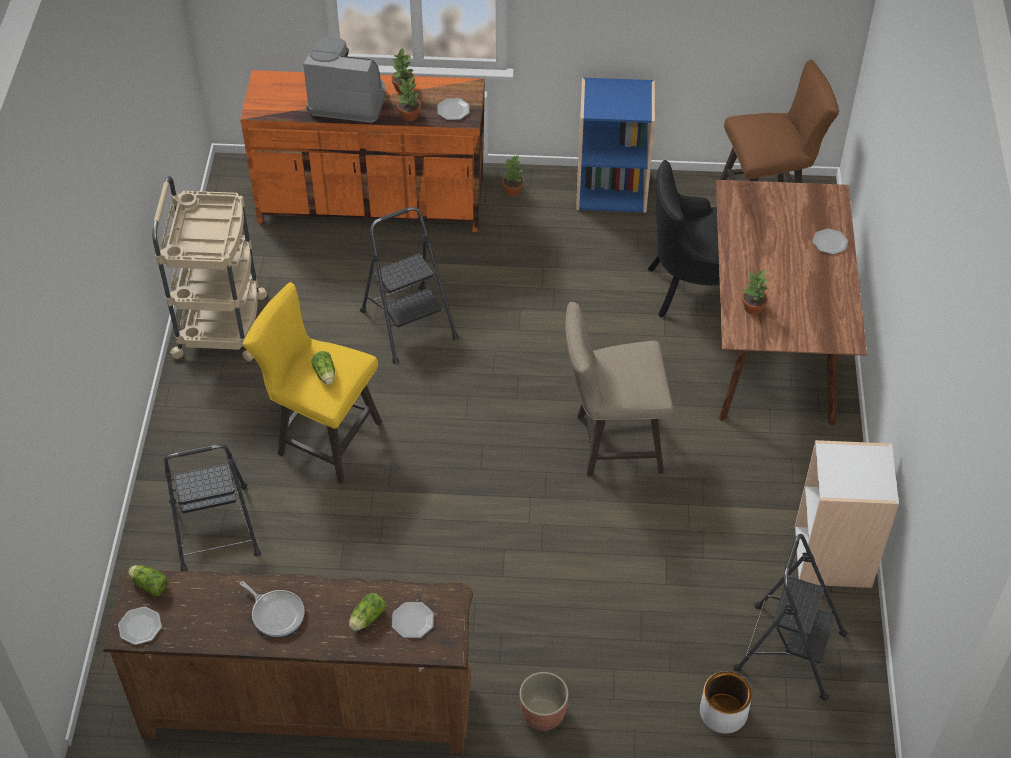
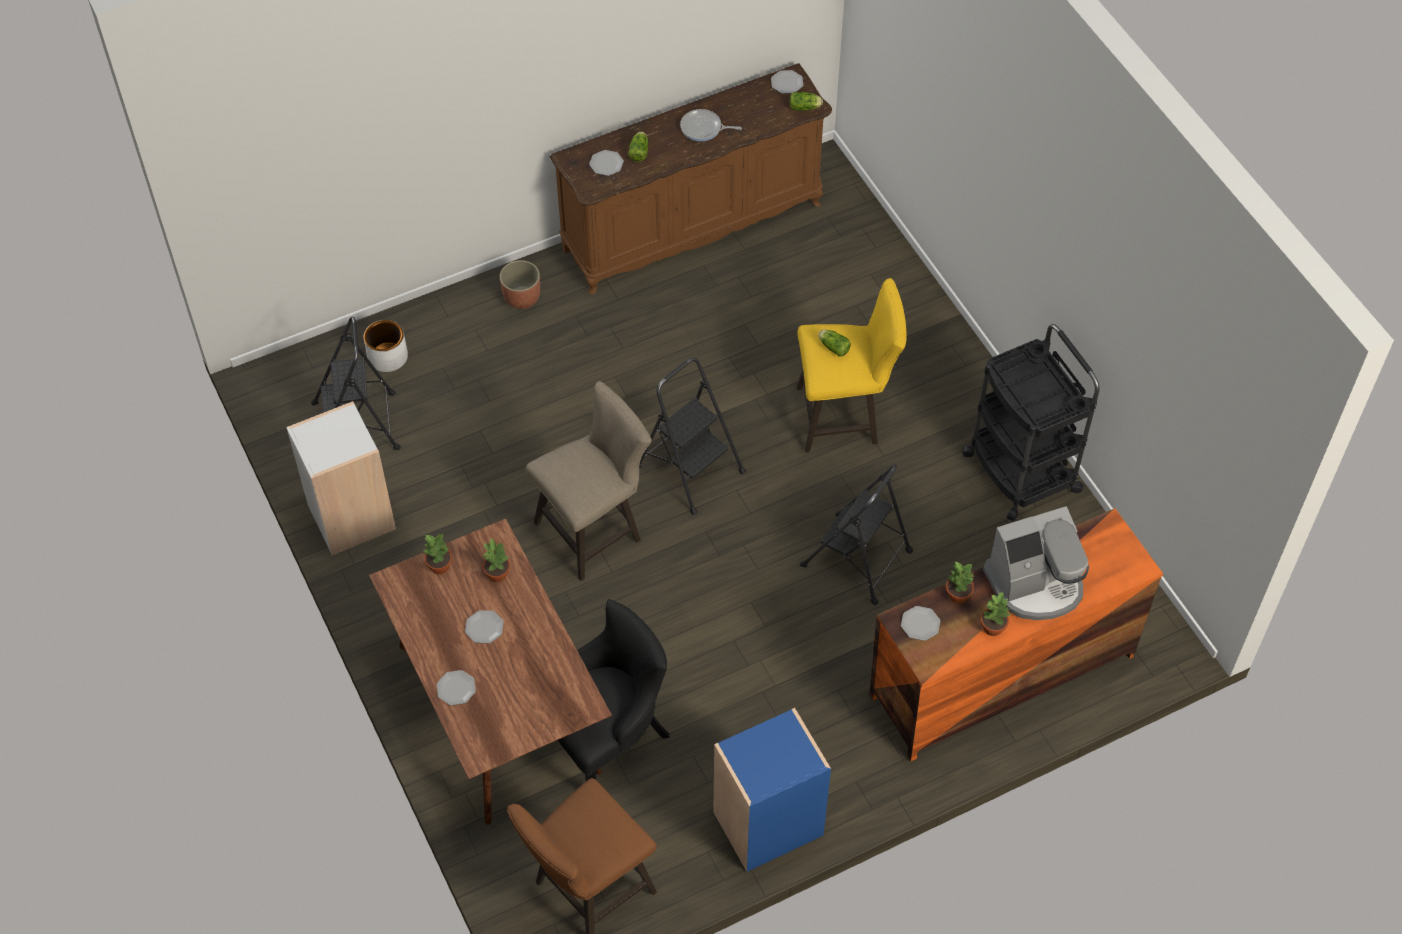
camera: 150 degrees right, 5 degrees up
(214, 530) = (864, 307): black step ladder -> black step ladder (688, 466)
(221, 326) = (1020, 472): beige cart -> black cart
(513, 190) = (871, 768): potted plant -> potted plant (439, 566)
(785, 274) = (484, 628): none -> plate

